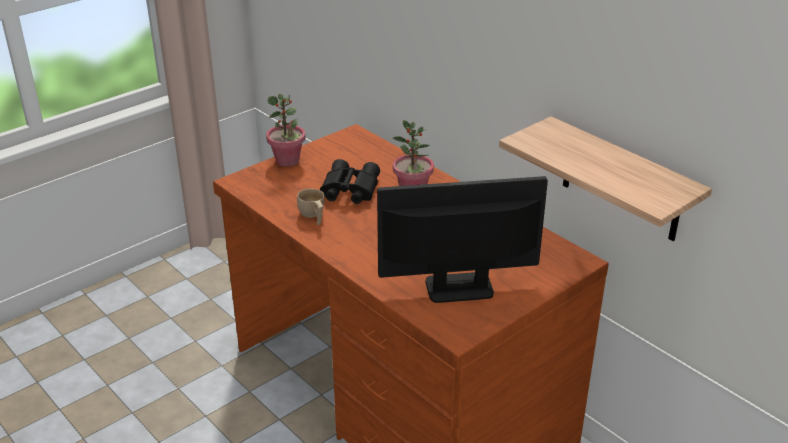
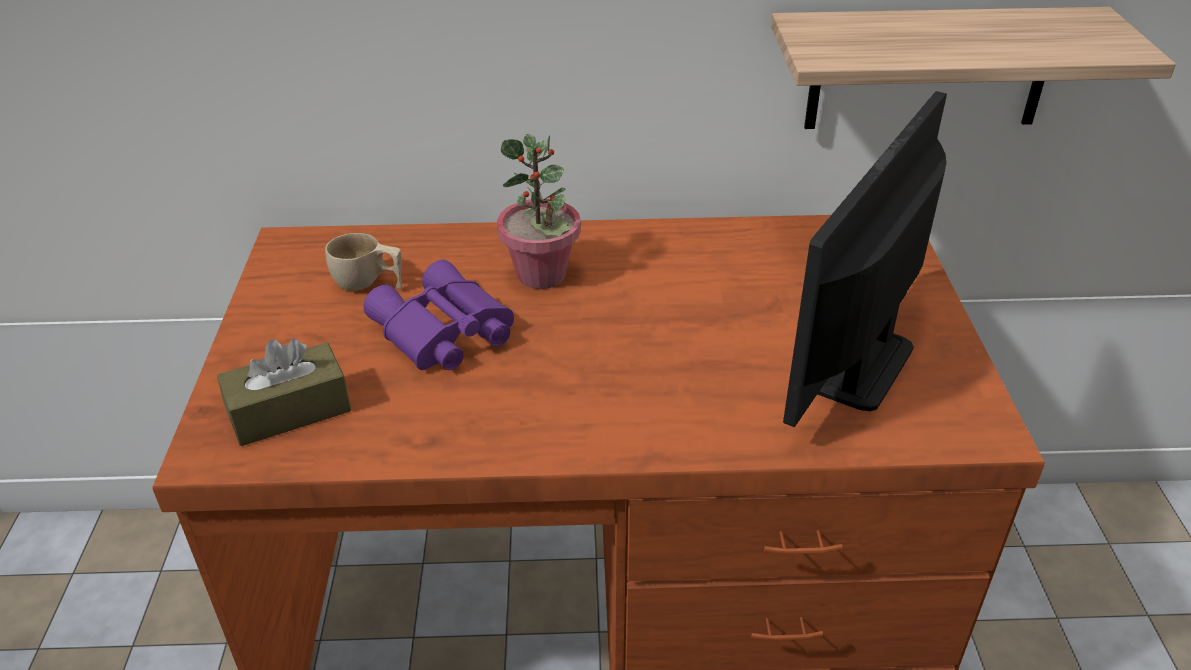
camera: 50 degrees left, 5 degrees up
(272, 184) = (289, 411): none -> brown tissue box
(287, 160) = (246, 353): potted plant -> none
(313, 217) = (467, 416): beige cup -> beige cup (368, 284)
(348, 190) = (442, 333): black binoculars -> purple binoculars

